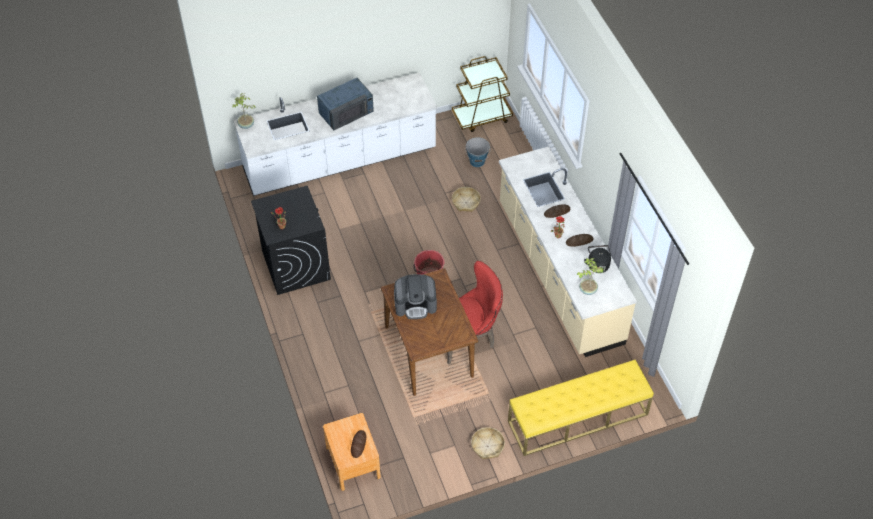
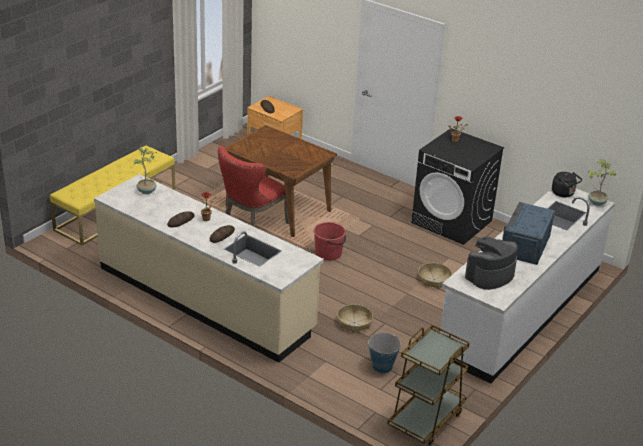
camera: 145 degrees right, 20 degrees down
(415, 304) = (295, 152): coffee machine -> coffee machine (489, 275)
(487, 446) = (180, 175): basket -> basket (434, 279)
(597, 264) = (149, 210): black kettle -> black kettle (564, 193)

